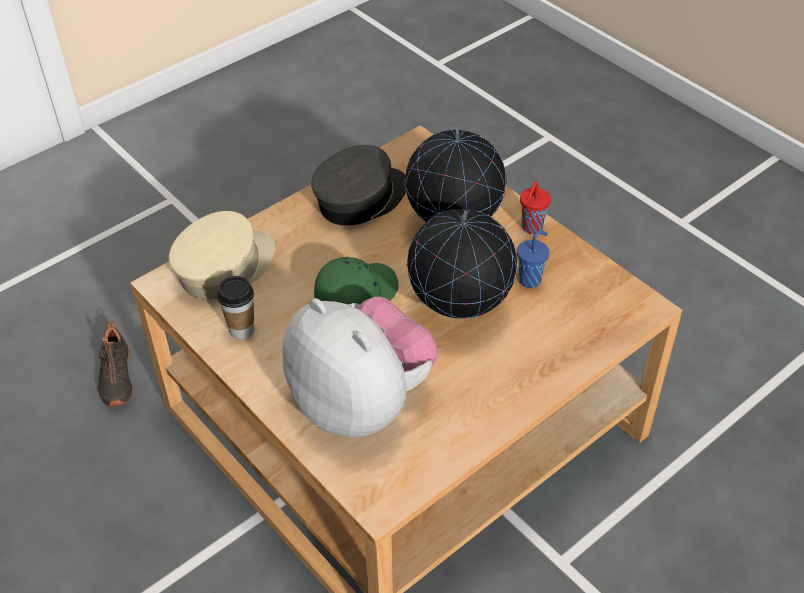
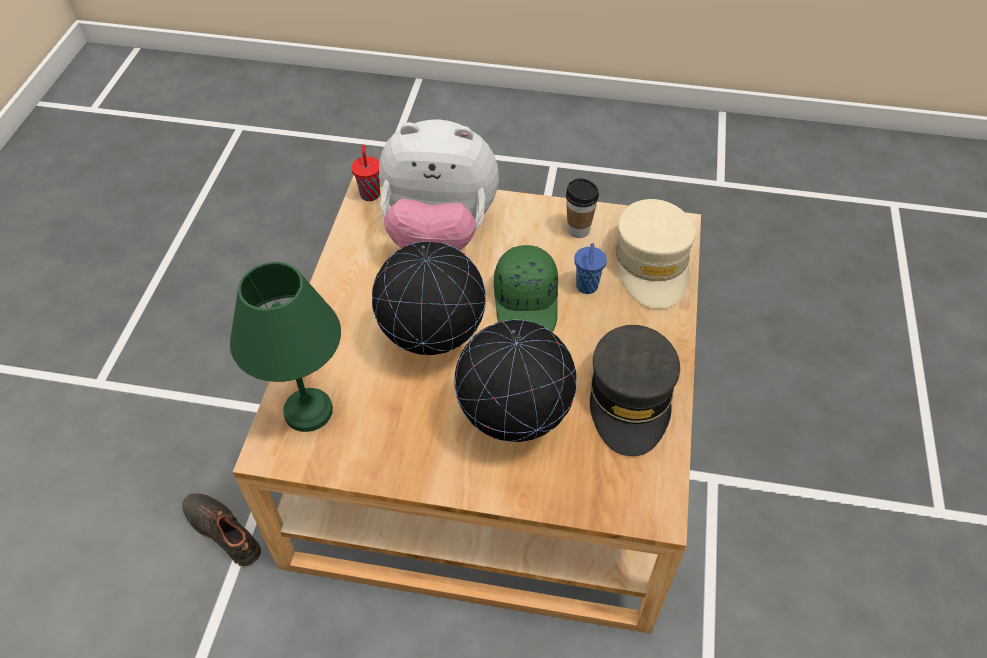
camera: 140 degrees right, 5 degrees up
(115, 377) = (732, 327): black shoe -> black shoe (225, 531)
(530, 279) = (396, 412): blue cup -> blue cup (586, 287)
(531, 228) = (441, 474): red cup -> red cup (370, 194)
(595, 317) = (310, 410): none -> green table lamp

